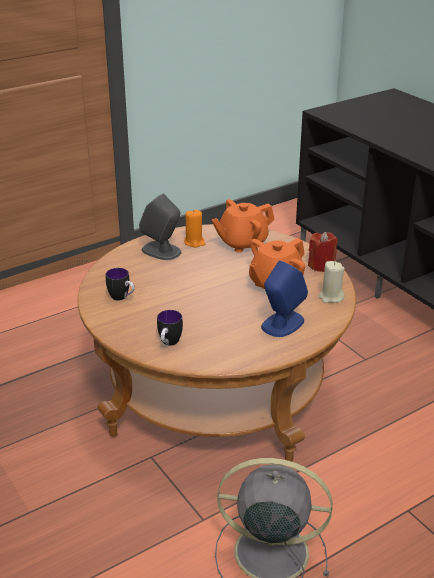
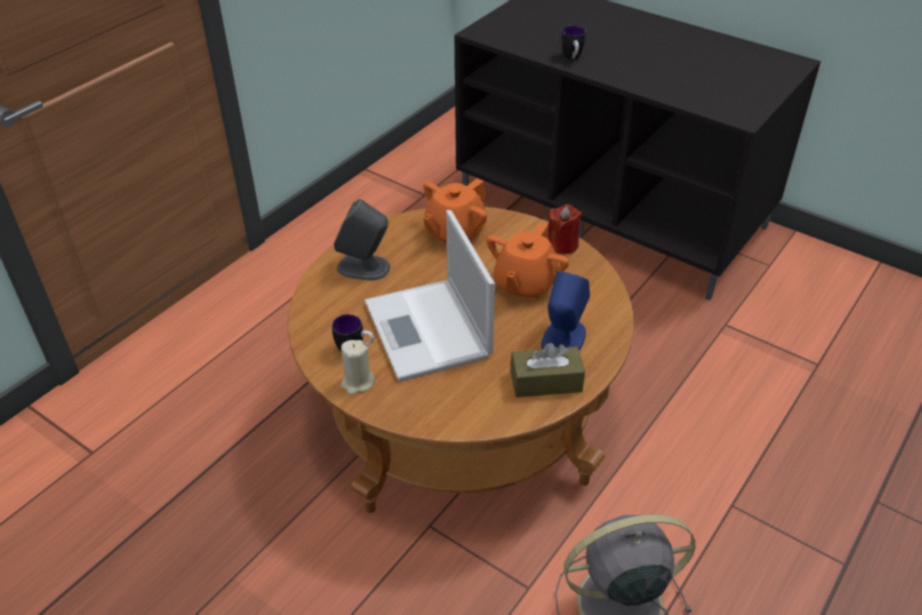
camera: 20 degrees left, 10 degrees up
(168, 344) = (449, 403): mug -> mug (572, 58)
(183, 298) = (429, 331): none -> laptop
(194, 242) = (397, 245): orange candle -> none
(250, 347) = (546, 382): none -> brown tissue box
(331, 297) = (596, 287): beige candle -> beige candle (357, 382)

